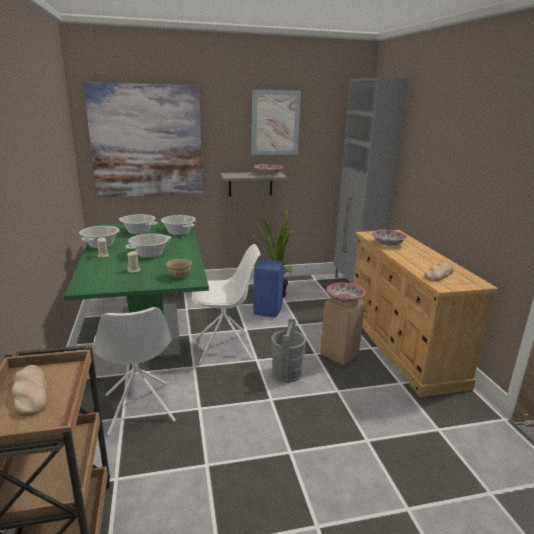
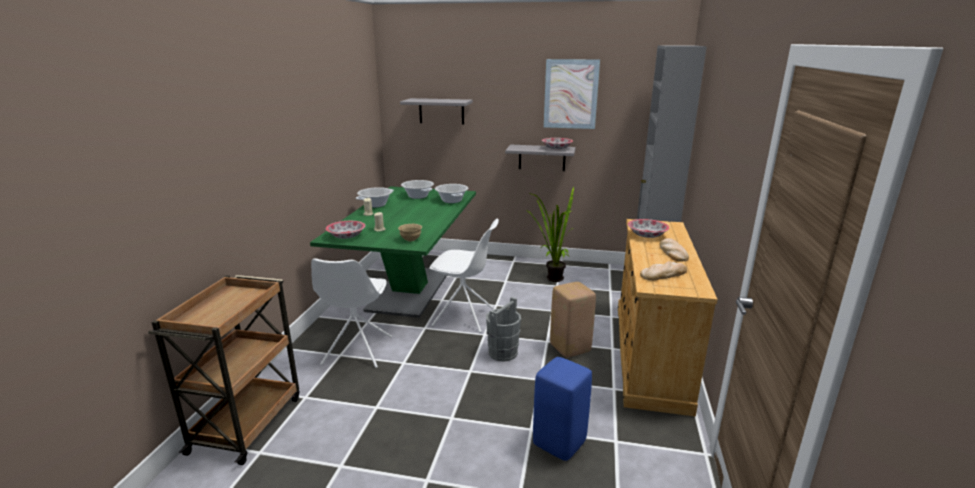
camera: 25 degrees right, 0 degrees up
(30, 393) = (223, 303): bread -> bread (672, 252)
(147, 142) = (441, 111): picture -> grey shelf
(149, 254) = (406, 217): cooking pot -> none
(267, 311) = (530, 292): blue stool -> blue stool (559, 442)
(345, 299) = (574, 288): bowl -> bowl (346, 236)

